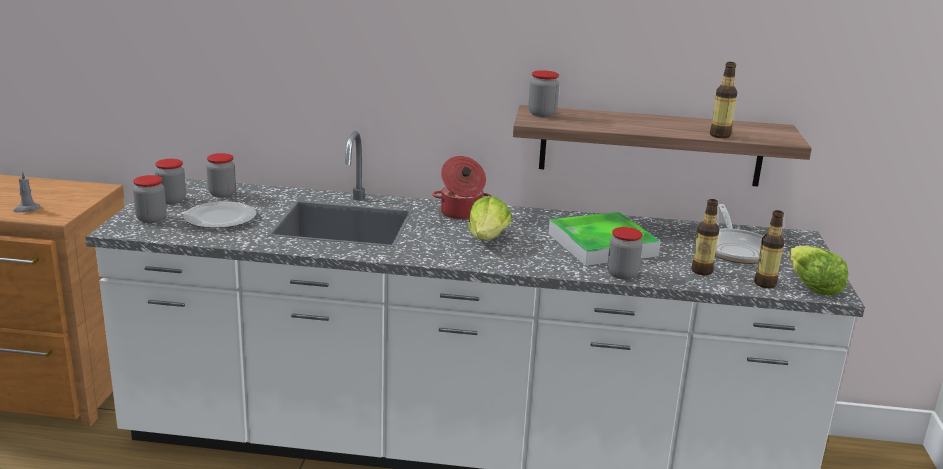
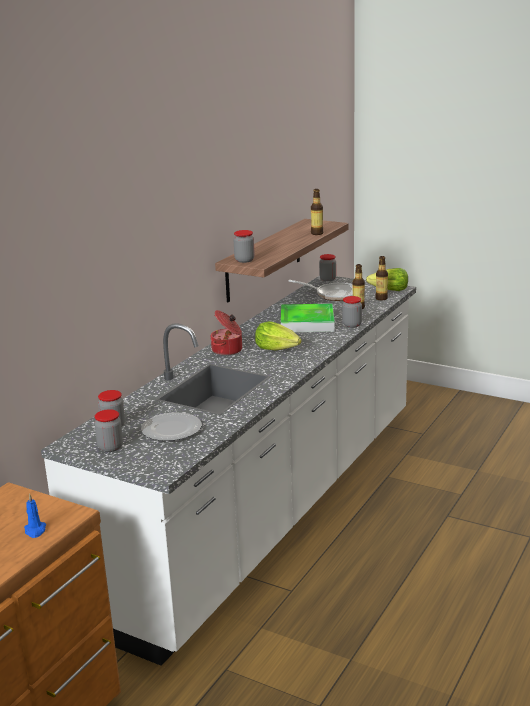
camera: 65 degrees left, 0 degrees up
(26, 209) = (35, 530): grey candle -> blue candle
(151, 219) = (150, 457): jar -> jar (327, 279)

